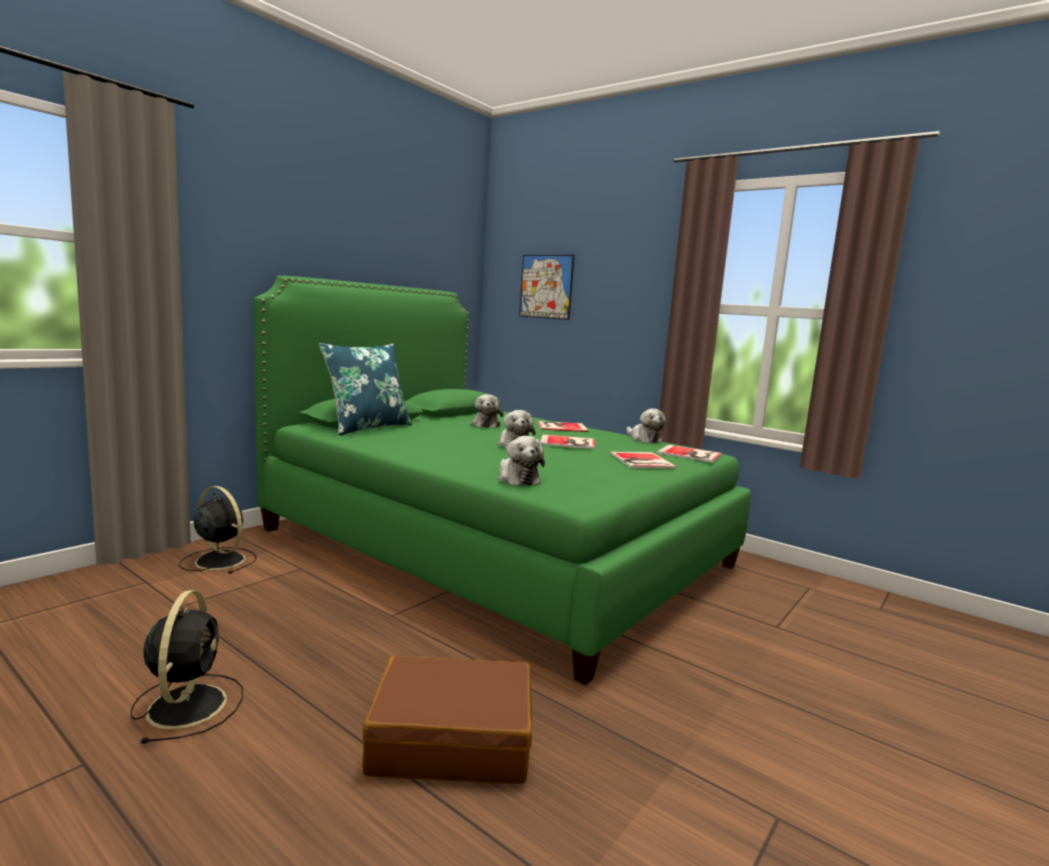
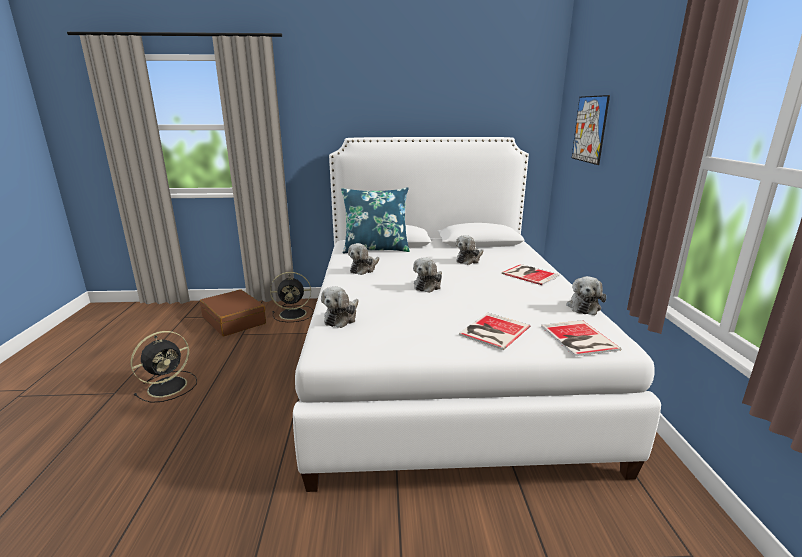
camera: 50 degrees right, 10 degrees up
(219, 560) = (294, 314): black fan -> black fan turned 90 degrees clockwise
(411, 444) = (364, 269): none -> plush toy
(452, 739) = (200, 471): brown suitcase -> brown suitcase (234, 321)
(494, 547) = (441, 361): green bed -> white bed
(569, 442) = (483, 293): book -> none

